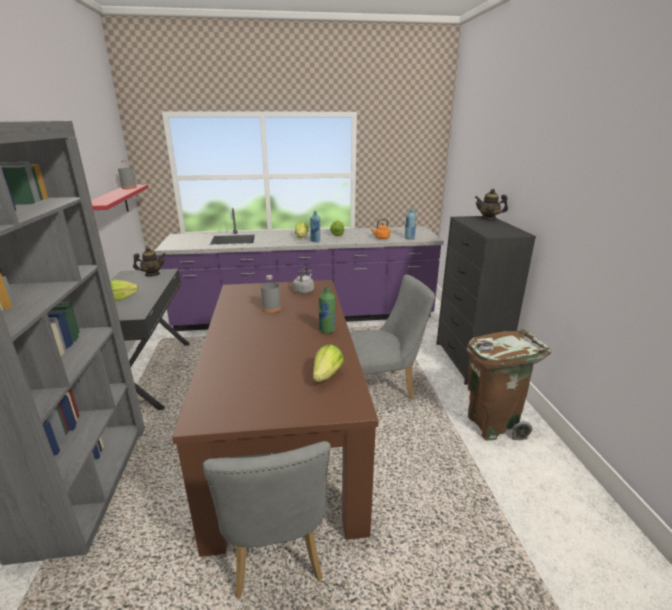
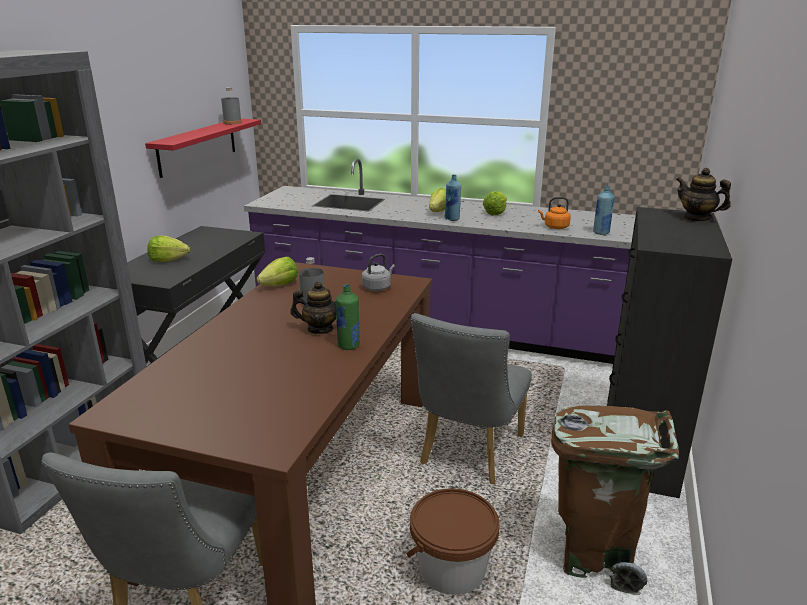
camera: 25 degrees right, 0 degrees up
(152, 274) = (228, 236): teapot -> teapot (320, 329)
(326, 375) = (286, 402): lettuce -> lettuce (280, 285)
(382, 389) = (468, 454): grey chair -> grey chair turned 105 degrees clockwise
(426, 460) = (452, 569): none -> brown bucket

